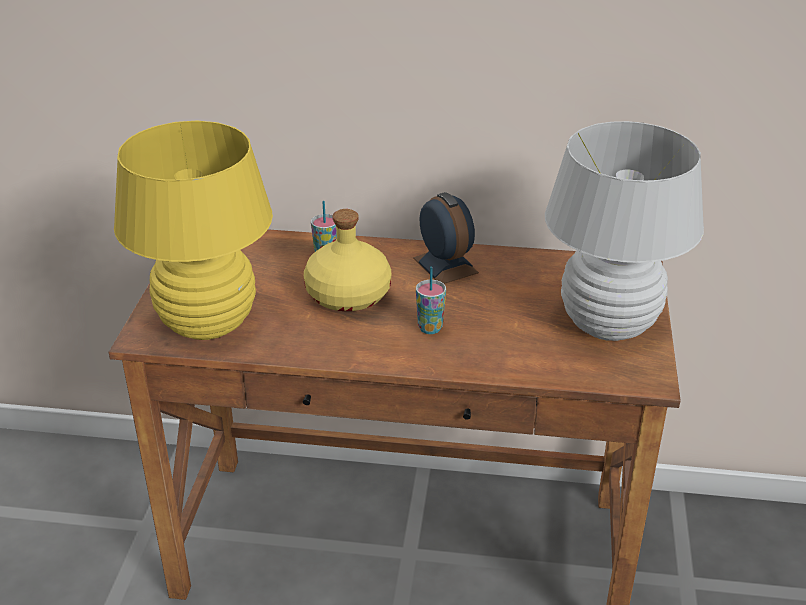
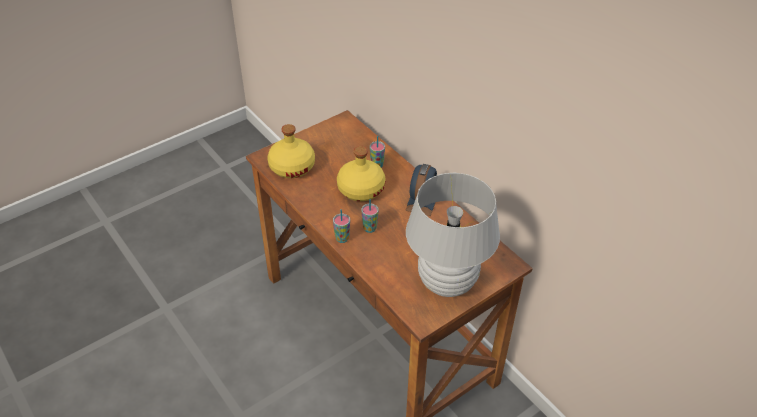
camera: 45 degrees right, 10 degrees up
(207, 324) = (292, 166): yellow table lamp -> yellow bottle
(414, 360) = (342, 238): none -> cup

